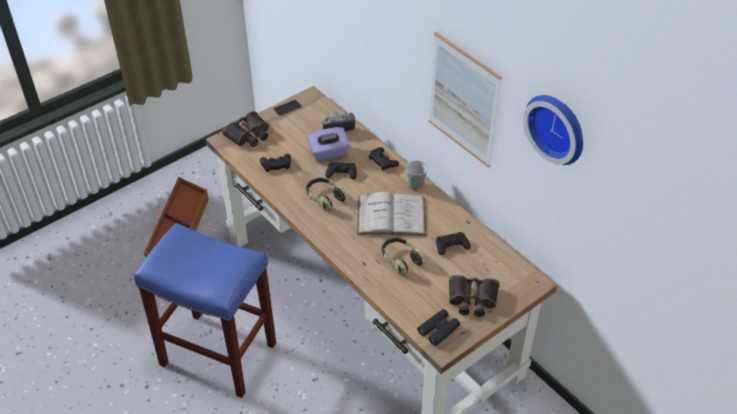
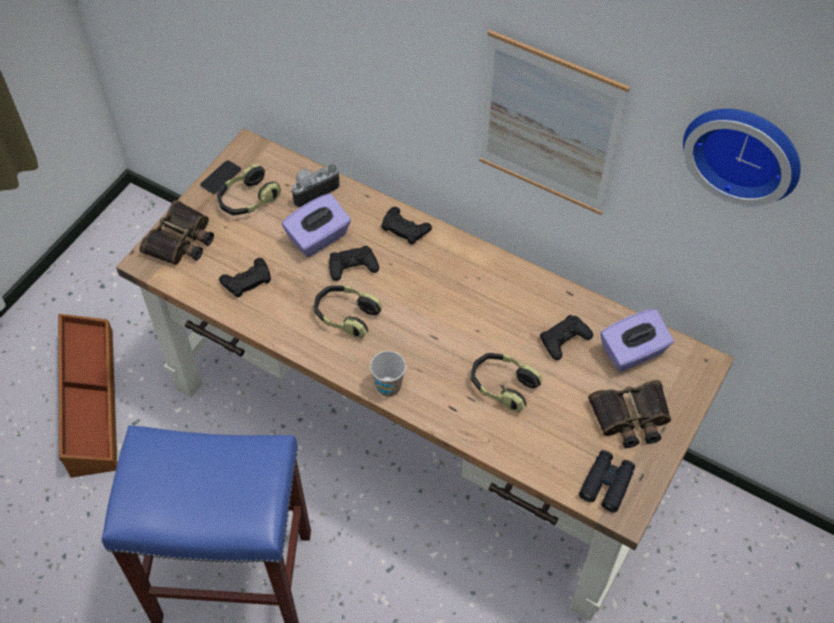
camera: 20 degrees left, 10 degrees up
(297, 123) = (248, 200): none -> headphones
(391, 216) = (457, 316): white book -> none
(416, 185) = (470, 255): cup -> cup (388, 386)
(492, 264) = (633, 352): none -> purple tissue box

